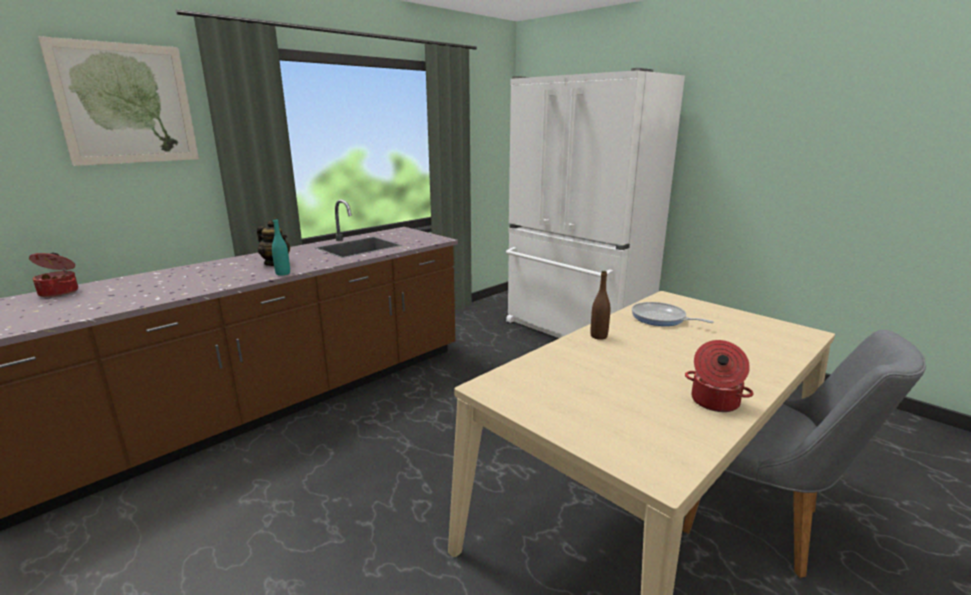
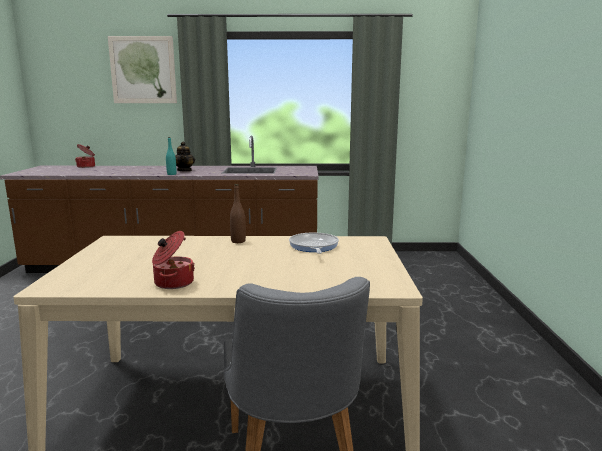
camera: 45 degrees right, 5 degrees down
(575, 329) = (448, 293): white fridge -> none

